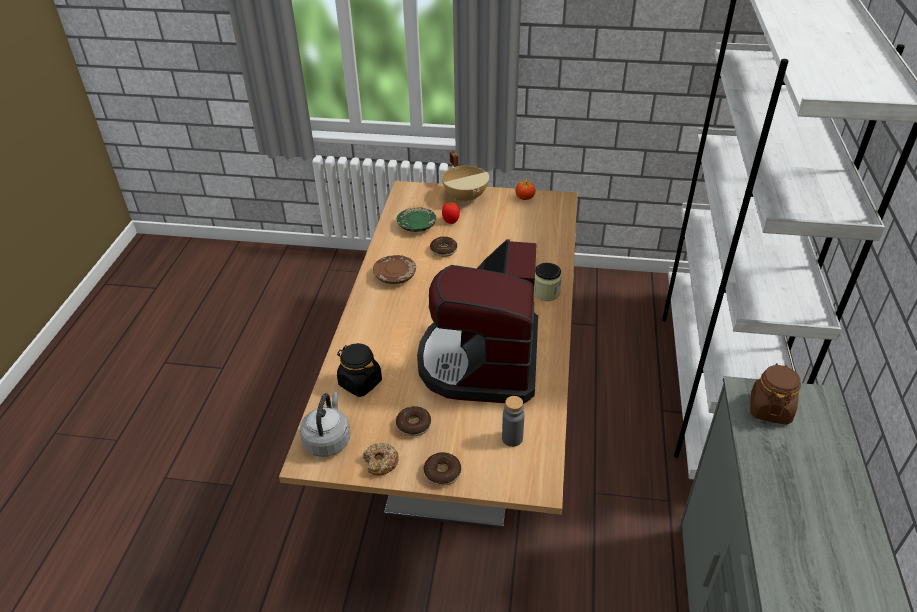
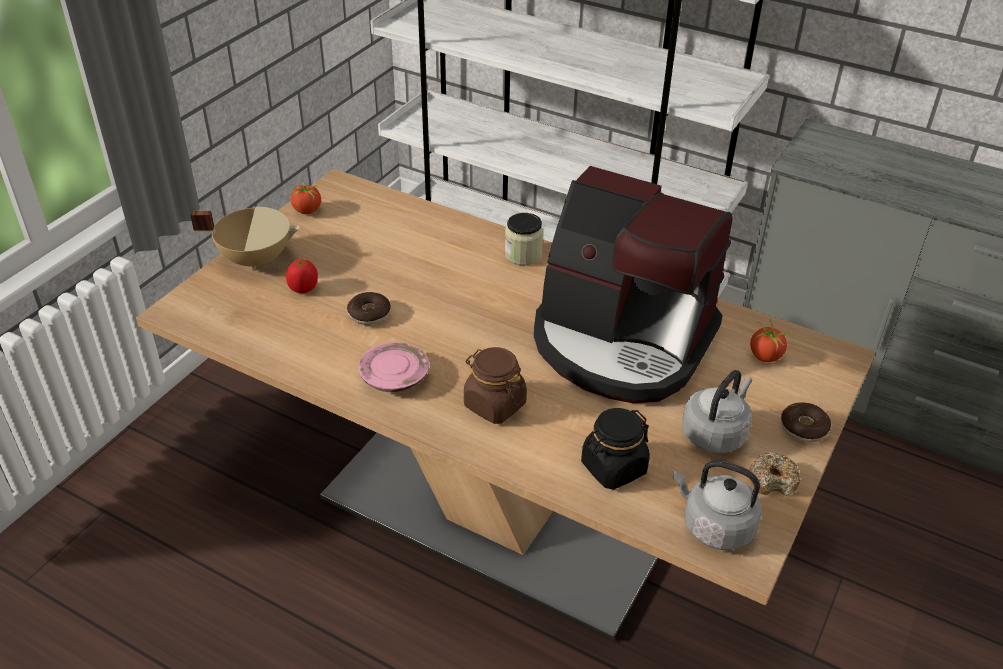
camera: 70 degrees left, 0 degrees up
(395, 276) = (394, 376): brown plate -> pink plate
(413, 425) = (715, 433): donut -> grey kettle
(416, 225) = (285, 324): green plate -> none
(512, 438) = (765, 356): grey bottle -> tomato
(770, 409) = (825, 160): brown jar -> brown jar (494, 404)

